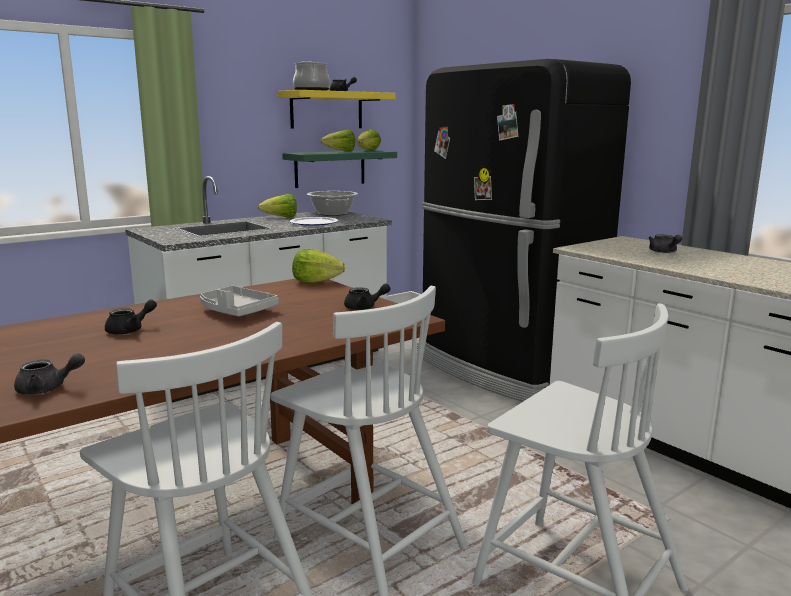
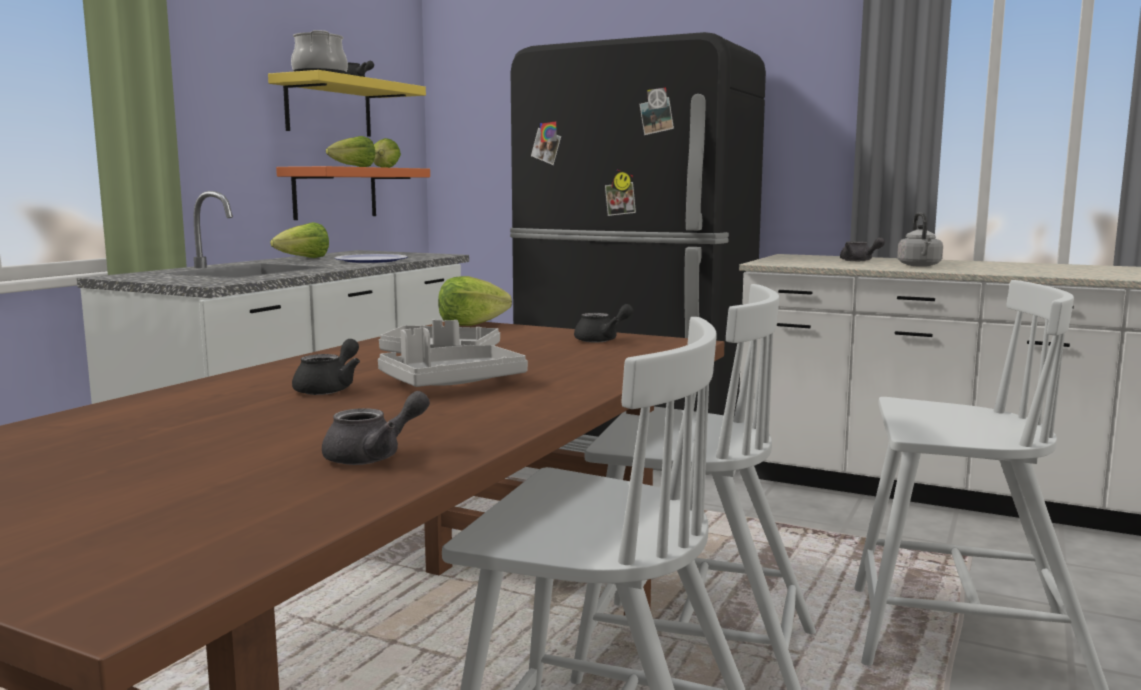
camera: 25 degrees left, 5 degrees down
(198, 335) = (451, 383): none -> grey tray
(330, 168) = (335, 193): green shelf -> orange shelf
(332, 213) = (368, 253): cooking pot -> none
(701, 264) = (919, 265): none -> grey kettle

